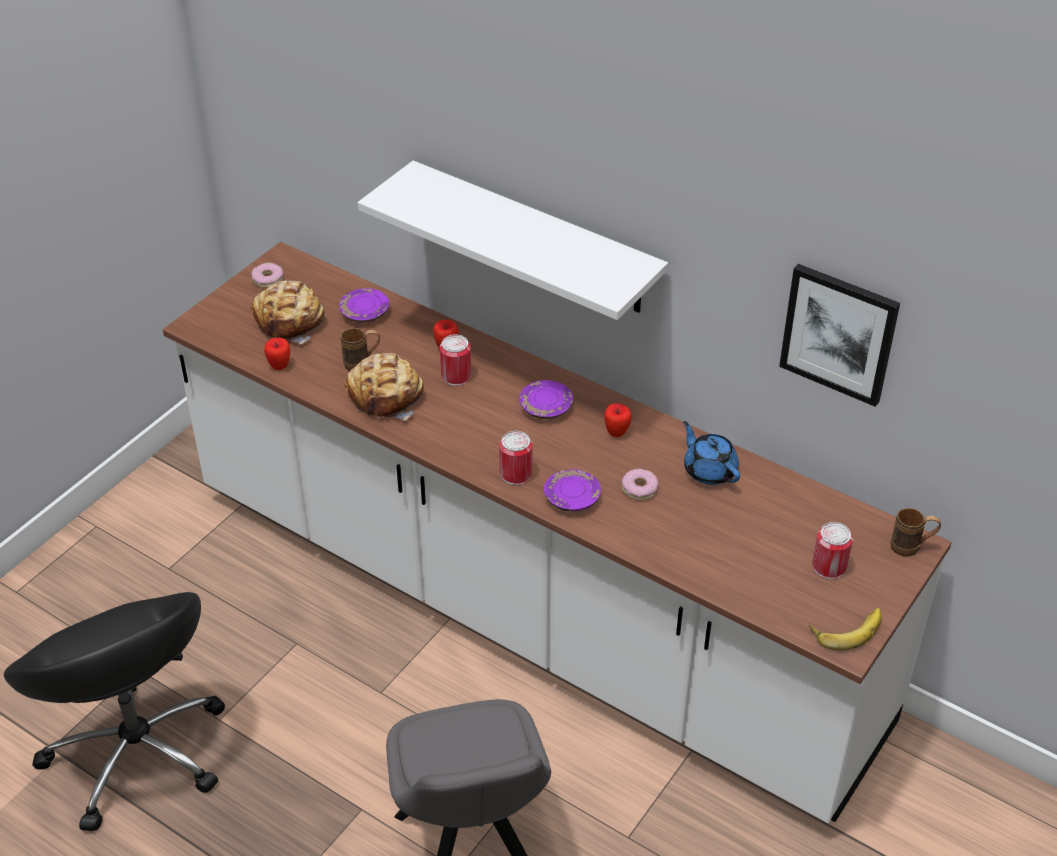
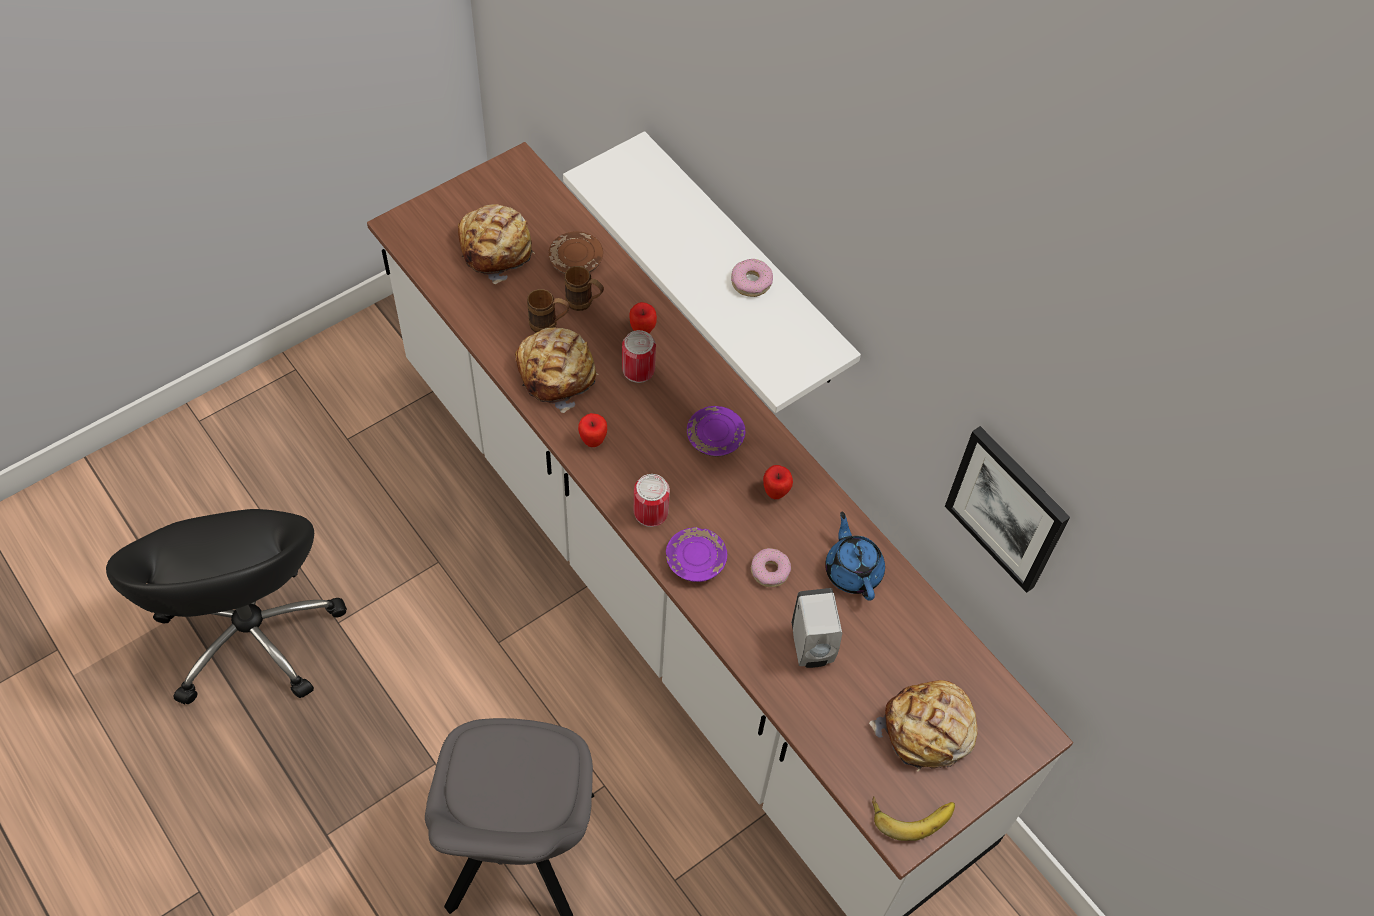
camera: 15 degrees right, 15 degrees up
(267, 279) = (493, 188): donut -> donut (751, 282)
(279, 366) = (465, 303): apple -> apple (593, 440)
(365, 313) = (576, 261): purple plate -> brown plate
(702, 534) = (812, 648): none -> white soap dispenser
(829, 566) = (927, 731): can -> bread
(911, 547) = (1026, 736): brown mug -> brown mug (584, 304)

